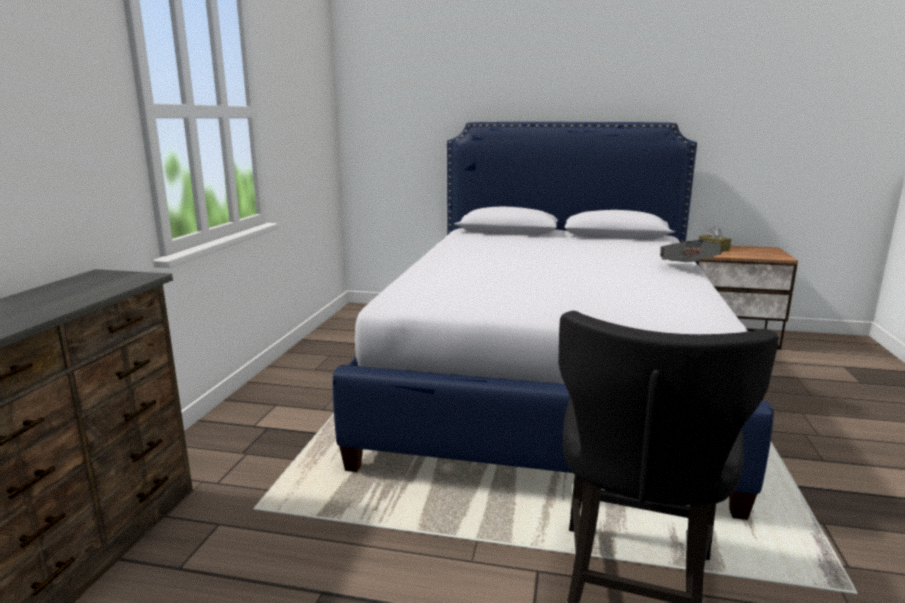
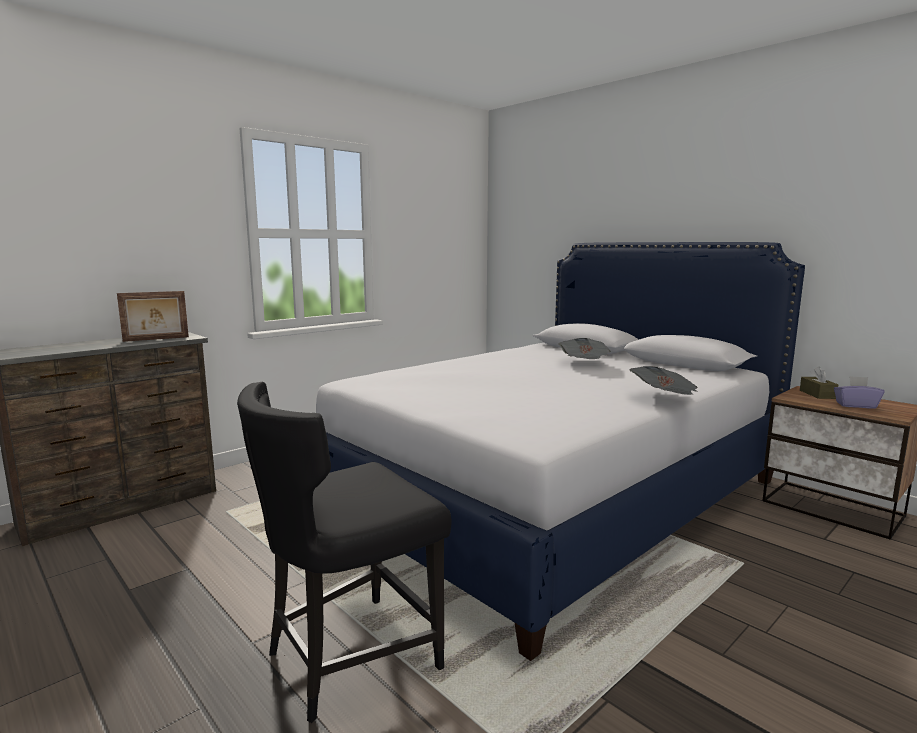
camera: 35 degrees right, 5 degrees down
(97, 287) = (156, 339): none -> picture frame
(549, 246) = (584, 363): none -> newspaper
(749, 253) = (855, 405): none -> purple tissue box

